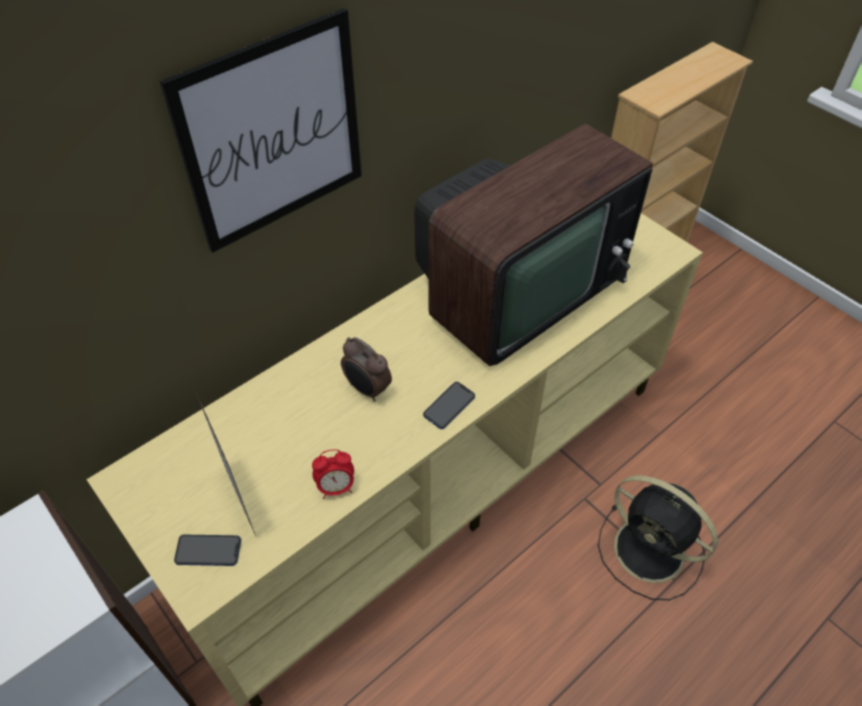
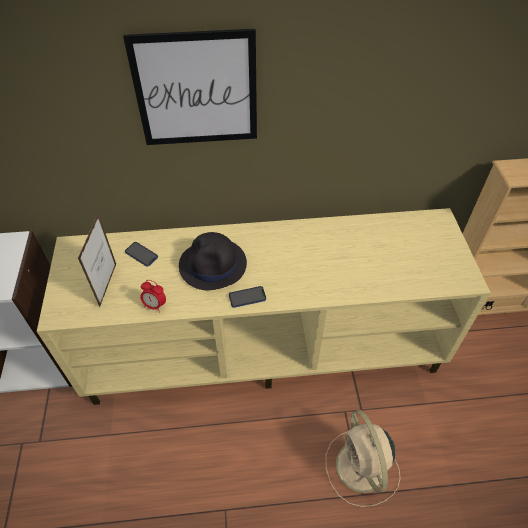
camera: 35 degrees right, 0 degrees up
(208, 551) = (75, 300): phone -> phone (141, 254)
(367, 390) = (213, 265): alarm clock -> black hat
(518, 291) = (343, 255): television -> none
(652, 552) = (361, 469): black fan -> beige fan

